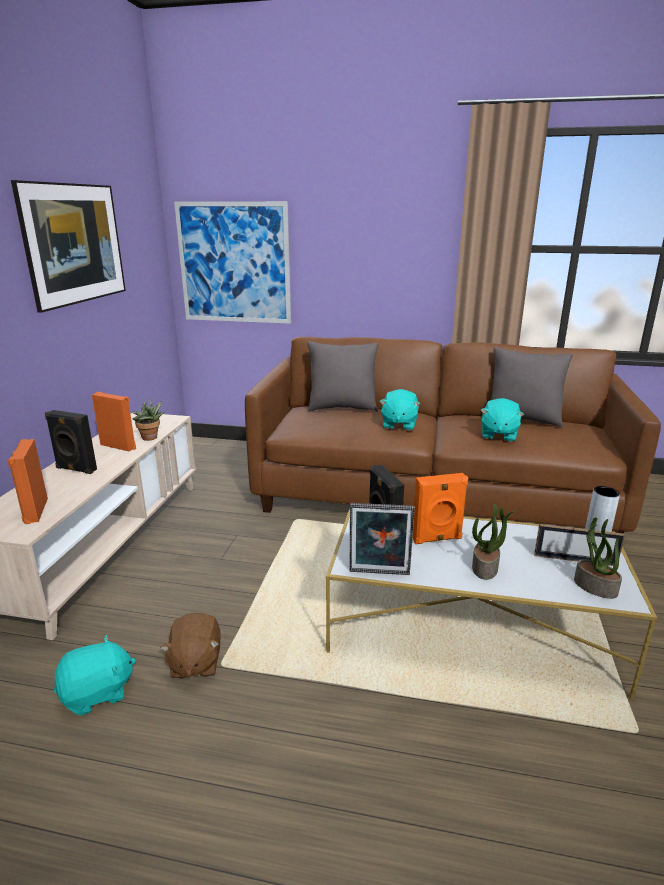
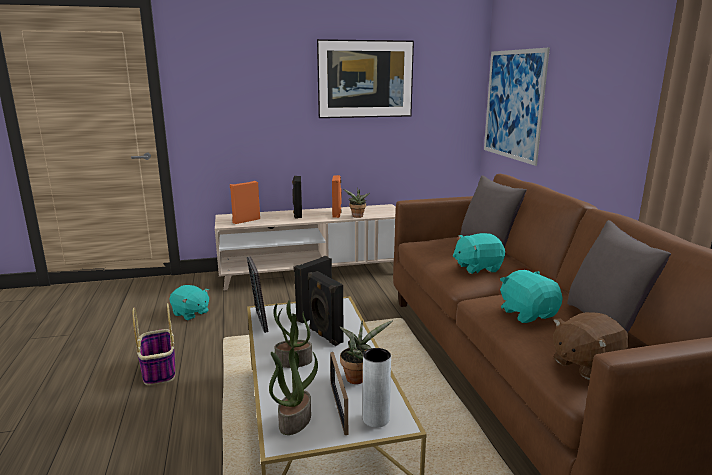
camera: 65 degrees right, 5 degrees down
(195, 663) = (223, 330): brown plush toy -> brown plush toy (585, 364)
(260, 756) = (159, 370): none -> basket
(437, 539) = (325, 336): orange speaker -> black speaker
(498, 435) = (527, 313): turquoise plush toy -> turquoise plush toy turned 75 degrees clockwise
(526, 539) = (358, 377): none -> potted plant

